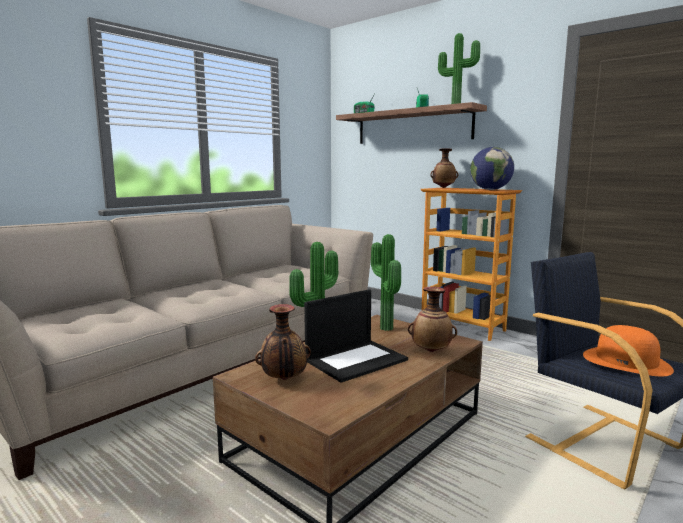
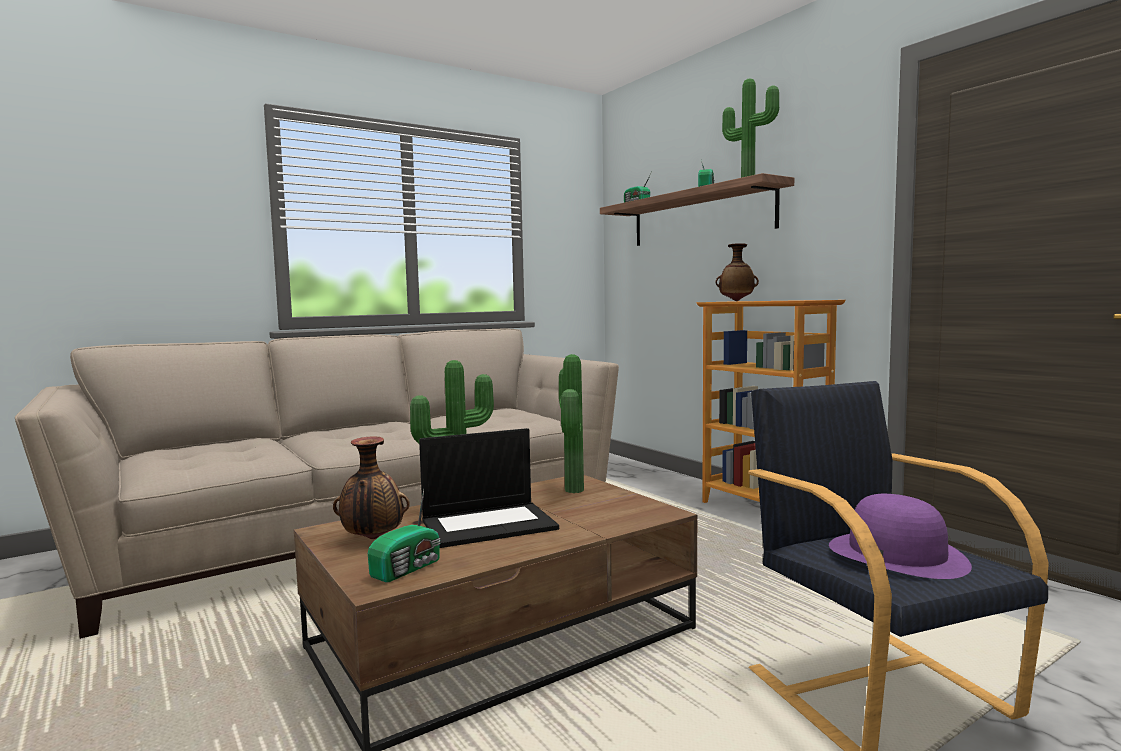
camera: 15 degrees right, 5 degrees down
(336, 401) = (408, 568): none -> radio
(431, 351) = (605, 521): vase -> none
(490, 189) = (793, 300): globe -> none
(626, 361) = (897, 554): orange hat -> purple hat

